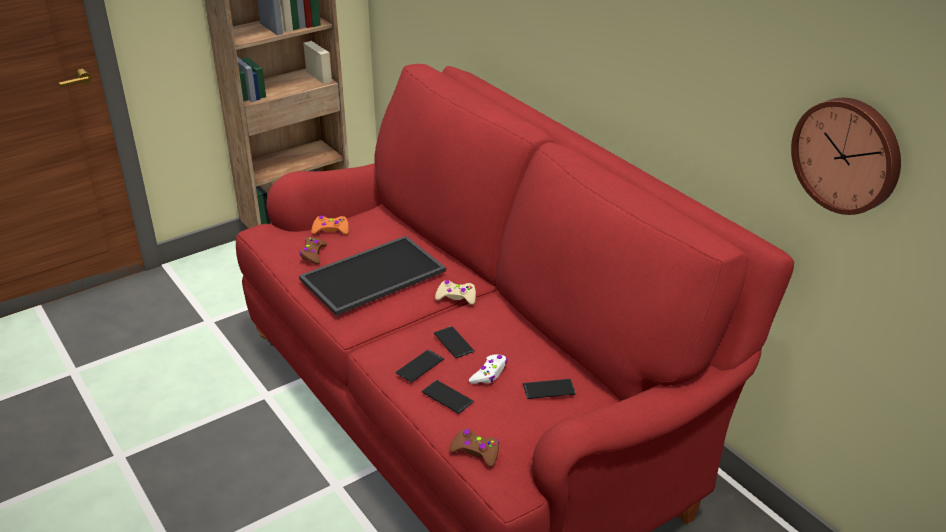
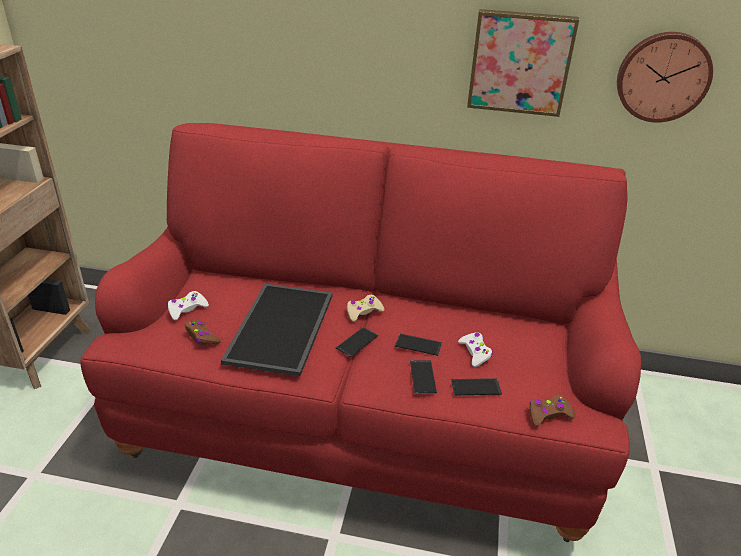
camera: 45 degrees left, 0 degrees up
(331, 230) = (187, 309): orange game controller -> white game controller
(549, 389) = (523, 340): phone -> phone (357, 342)
(708, 89) = (520, 62): none -> picture

